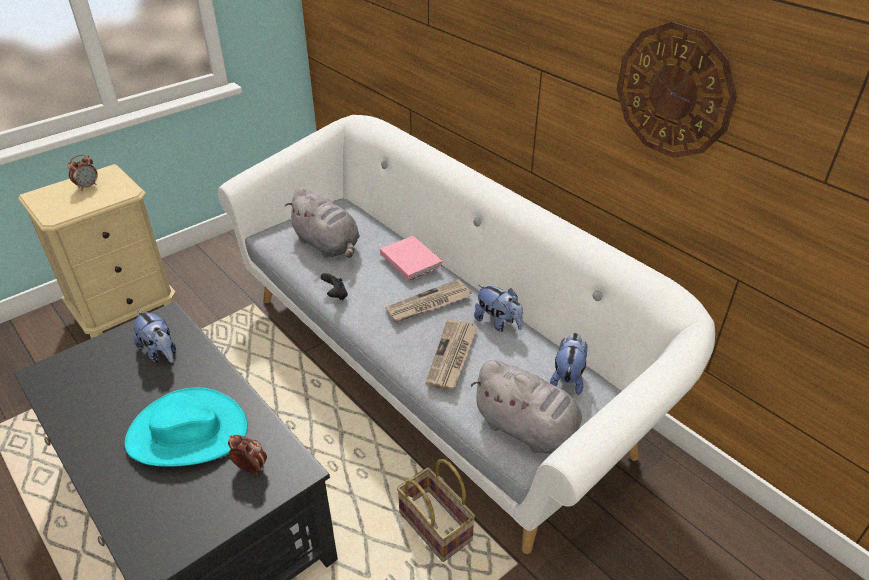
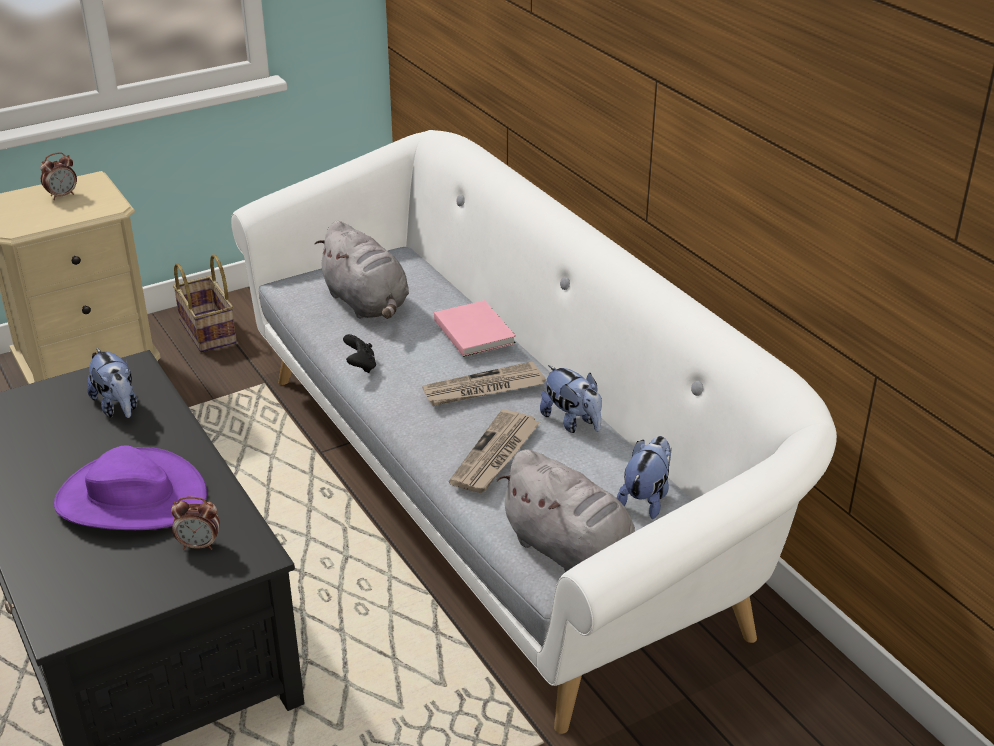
camera: 10 degrees right, 5 degrees down
(187, 433) = (131, 499): turquoise hat -> purple hat
(251, 468) = (199, 545): alarm clock -> alarm clock turned 150 degrees clockwise
(437, 527) = (447, 685): basket -> basket (209, 332)
(674, 91) = (795, 115): wall clock -> none

